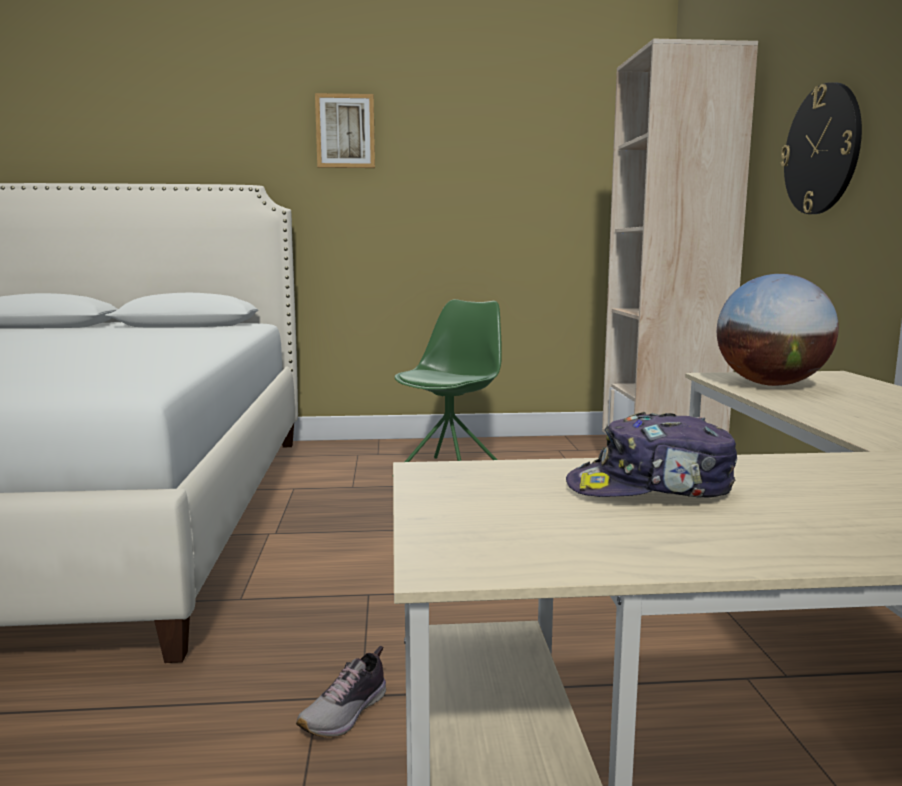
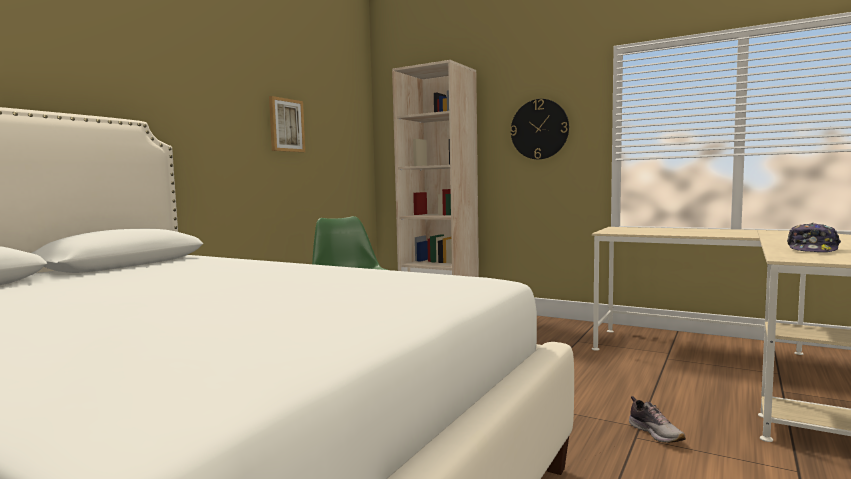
camera: 55 degrees left, 5 degrees down
(345, 131) = (200, 80): picture -> picture (286, 125)
(771, 384) = (633, 231): globe -> none

